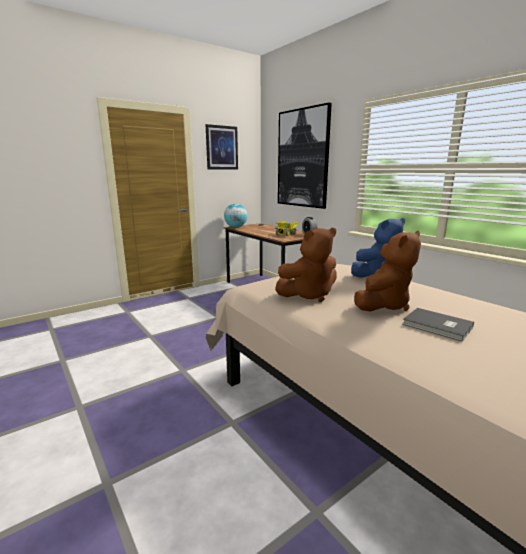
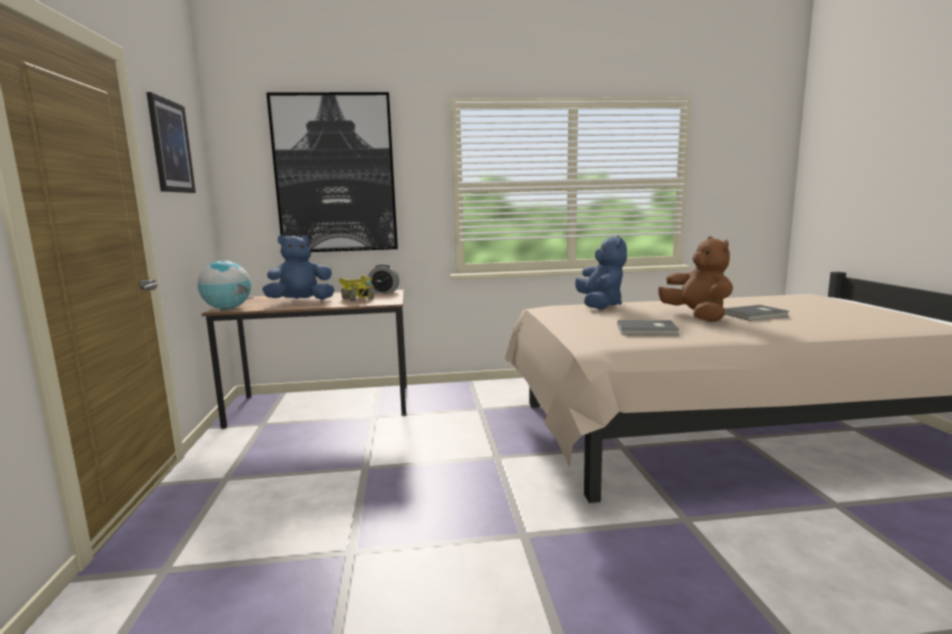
camera: 60 degrees left, 5 degrees down
(265, 230) = (301, 301): none -> blue plush toy
(309, 295) = (648, 330): brown plush toy -> grey book

